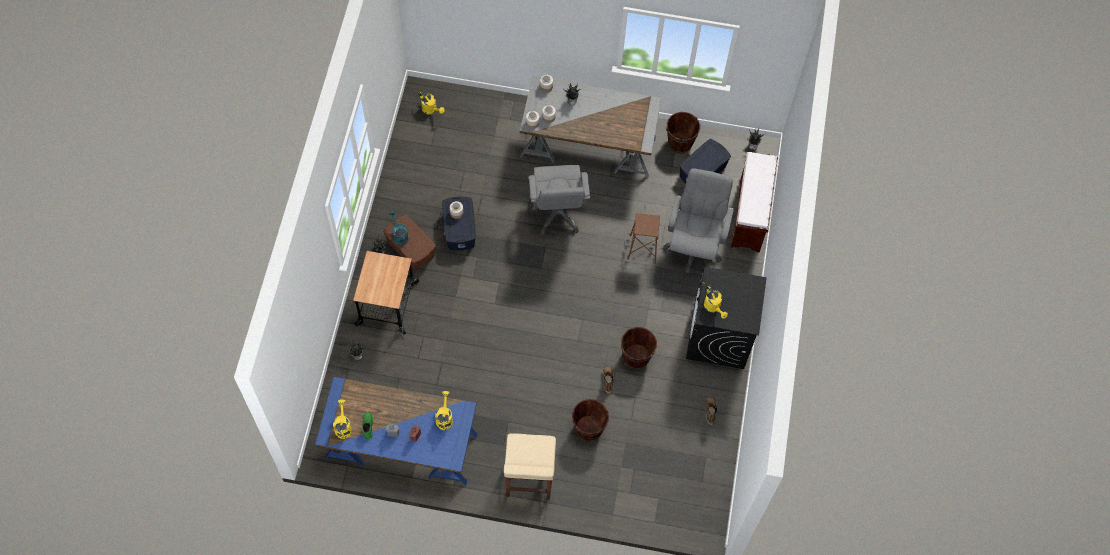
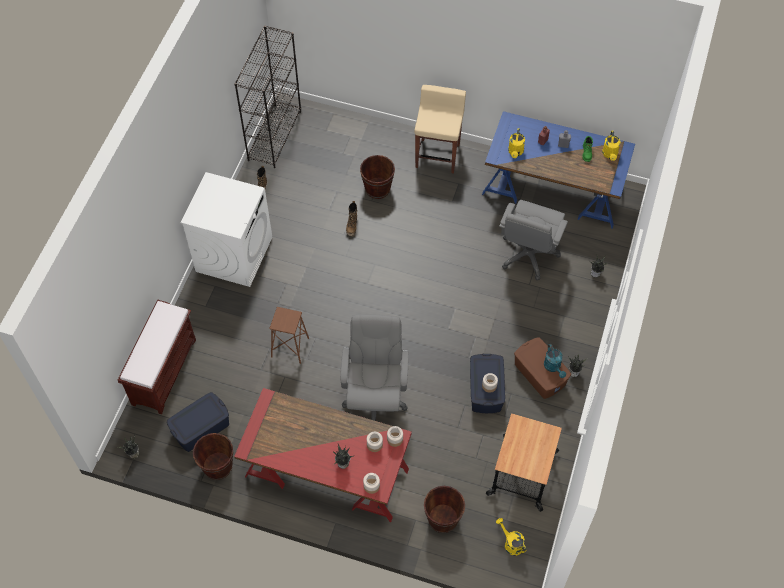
camera: 170 degrees left, 5 degrees down
(386, 303) = (566, 319): cart -> cart (522, 473)
(588, 146) = (326, 473): grey desk -> red desk
(636, 357) = (320, 244): brown bucket -> brown bucket (443, 518)
(694, 245) = (234, 345): grey office chair -> grey office chair (528, 255)
(713, 307) = (242, 199): yellow watering can -> none
(713, 484) = (274, 135): none -> black bookcase
(719, 336) = (234, 254): black washing machine -> white washing machine

